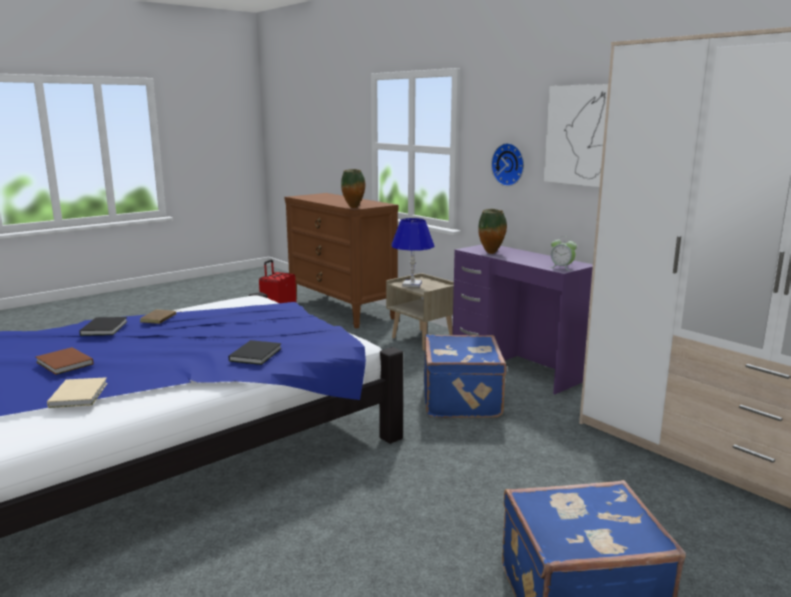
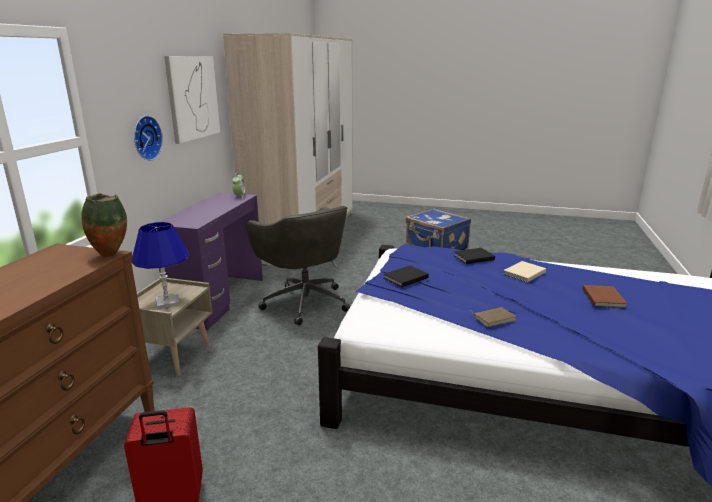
camera: 125 degrees left, 5 degrees up
(80, 394) = (598, 275): beige book -> beige book (523, 273)
(105, 328) = (552, 324): black book -> black book (404, 278)
(463, 400) = (304, 302): blue suitcase -> grey office chair
(491, 253) = (206, 216): vase -> none

